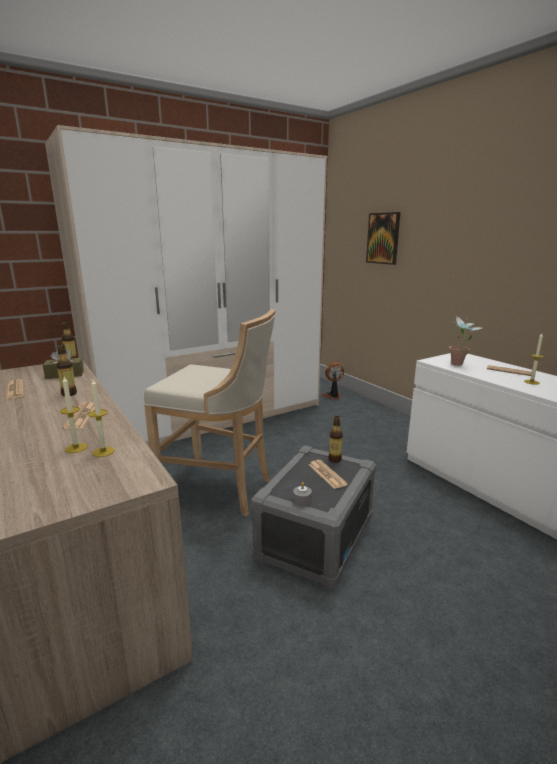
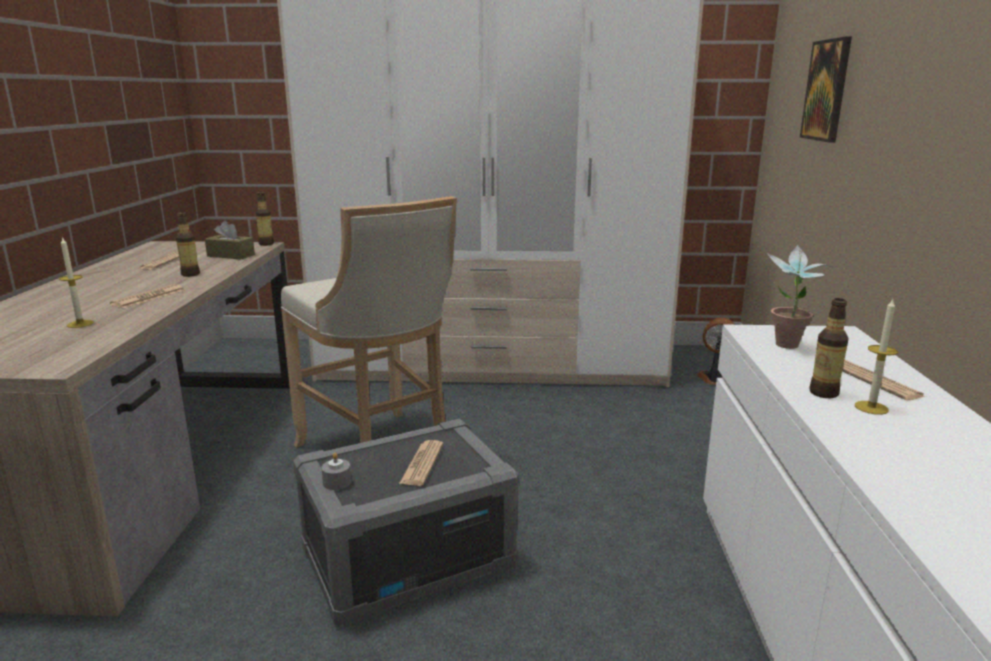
camera: 35 degrees right, 0 degrees up
(103, 451) = (89, 333): candle -> none
(335, 459) = (466, 449): bottle -> bottle (823, 393)

